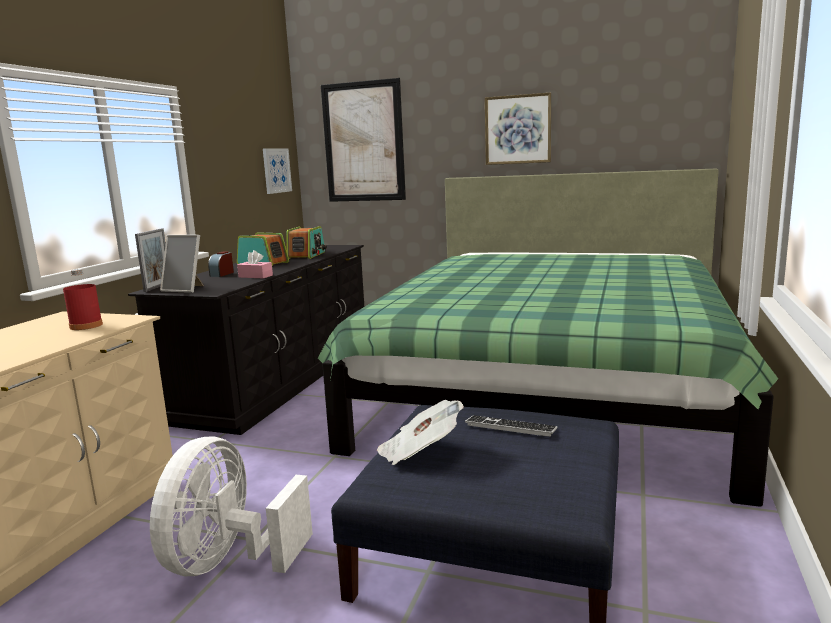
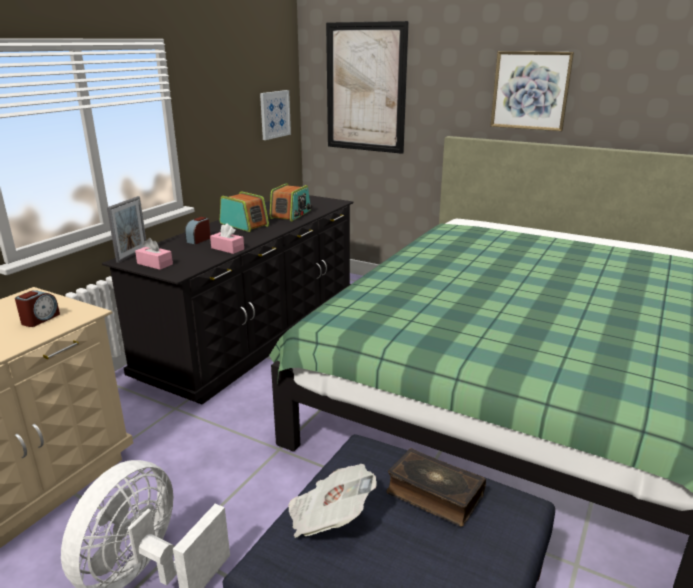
camera: 10 degrees right, 10 degrees up
(86, 326) = (40, 319): red bottle -> alarm clock
(186, 289) = (155, 264): picture frame -> pink tissue box
(510, 427) = (434, 494): keyboard -> book

